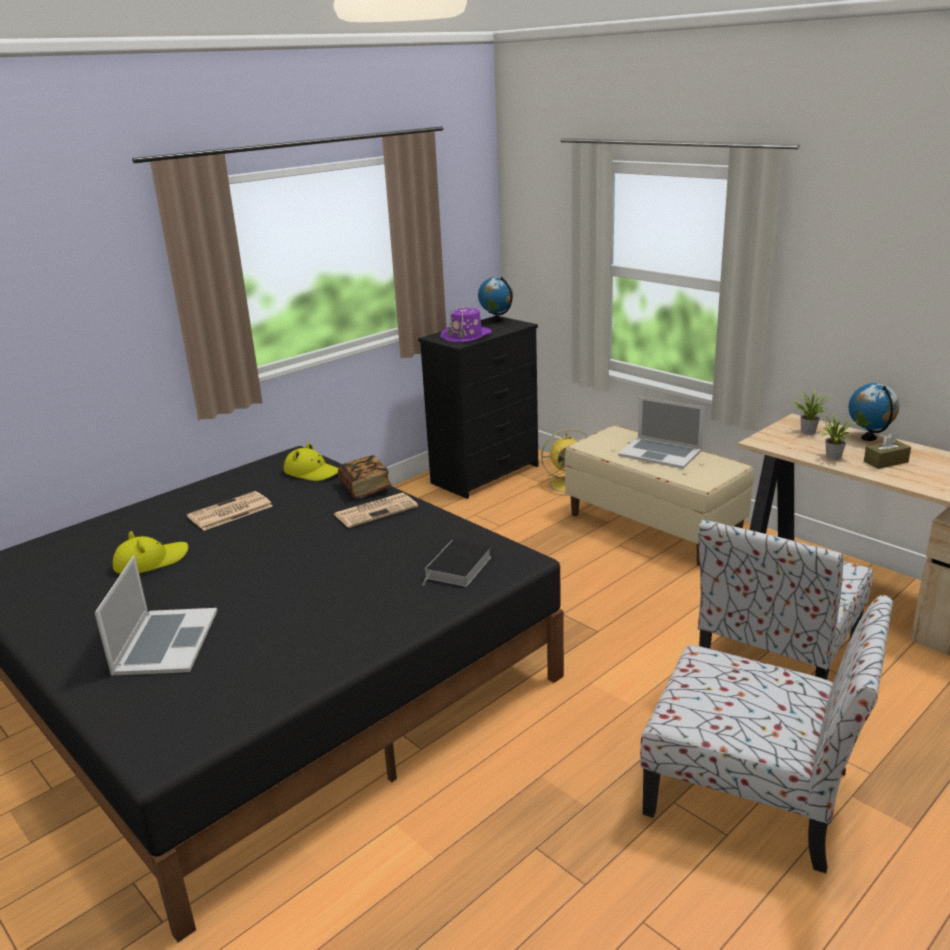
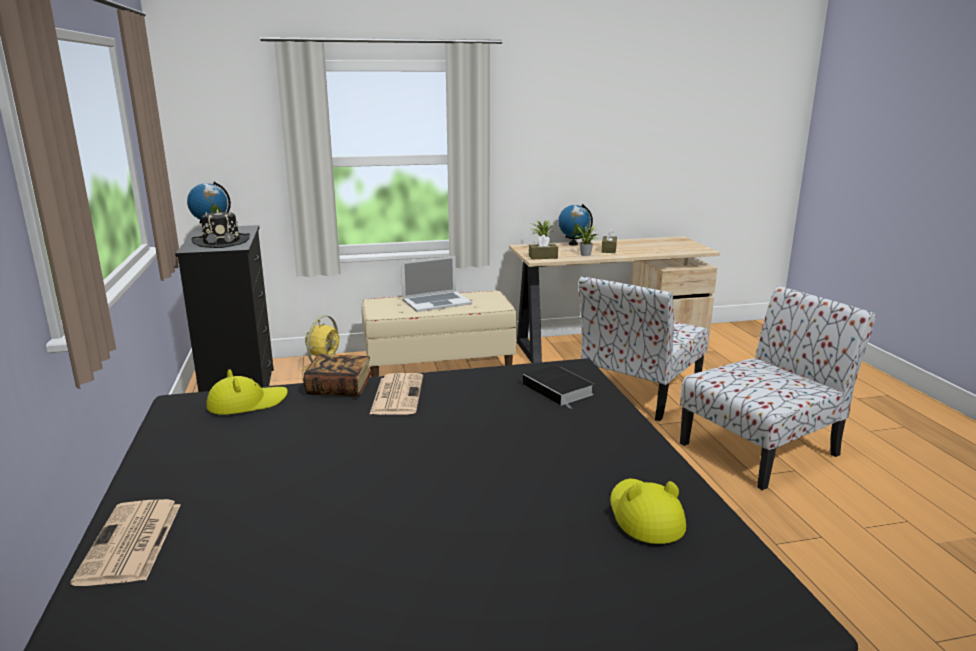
camera: 60 degrees left, 5 degrees down
(151, 561) = (304, 546): yellow hat -> yellow hat (644, 516)
(165, 641) = (536, 568): laptop -> none
(229, 512) = (258, 467): newspaper -> newspaper (131, 543)
(466, 336) = (222, 242): purple hat -> black hat
(775, 441) = (543, 257): none -> brown tissue box
(776, 659) = (638, 393): chair -> chair turned 60 degrees clockwise

